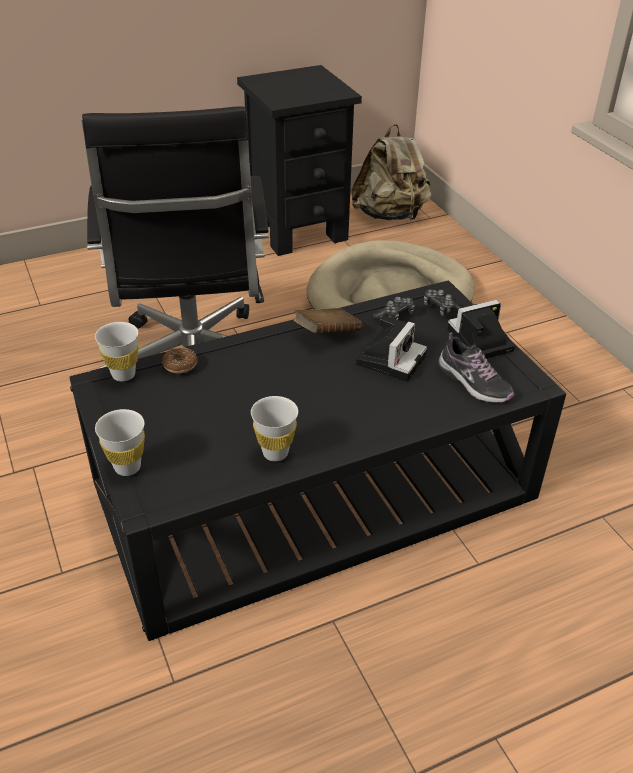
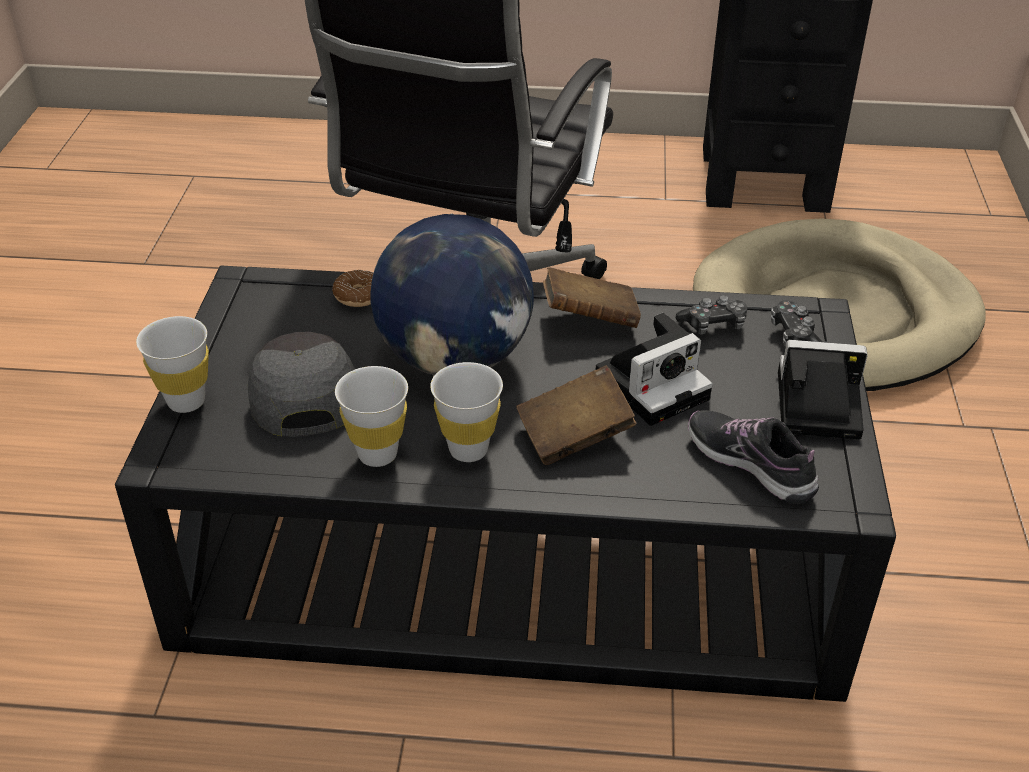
camera: 30 degrees right, 0 degrees up
(123, 374) = (281, 284): white cup -> white cup (468, 450)
(196, 434) = (303, 391): none -> grey cap
(270, 383) = (455, 359): none -> globe
(373, 401) = (574, 436): none -> brown book
(390, 215) = (926, 194): beige backpack -> none
(473, 382) = (751, 463): shoe -> shoe turned 150 degrees clockwise

